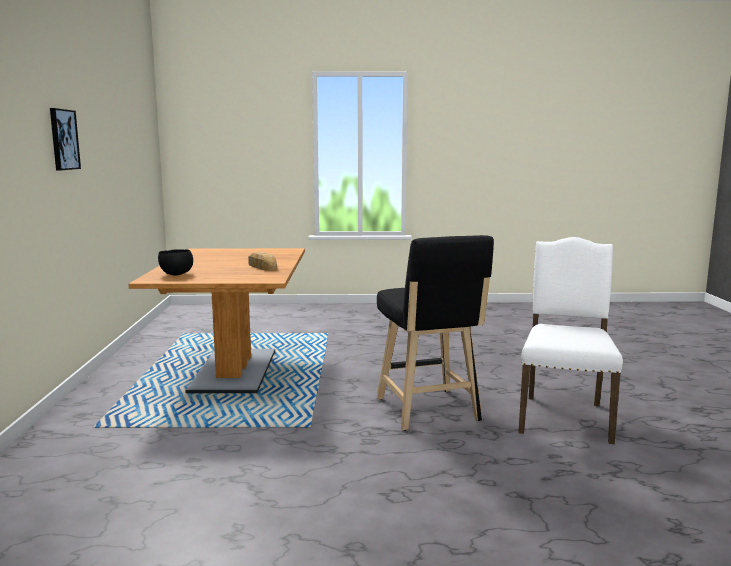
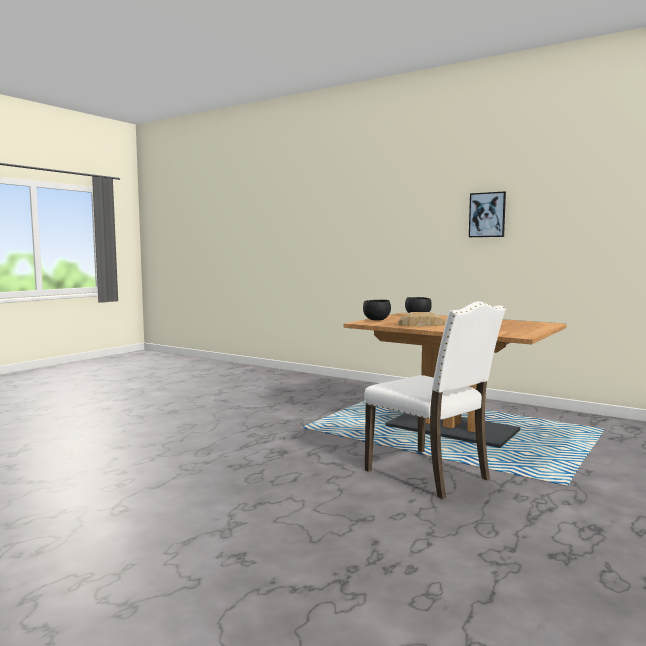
camera: 125 degrees right, 5 degrees down
(239, 279) = (376, 320): none -> black bowl
(429, 412) = (260, 462): black stool -> none
(564, 417) = (147, 505): white chair -> white chair (430, 474)

